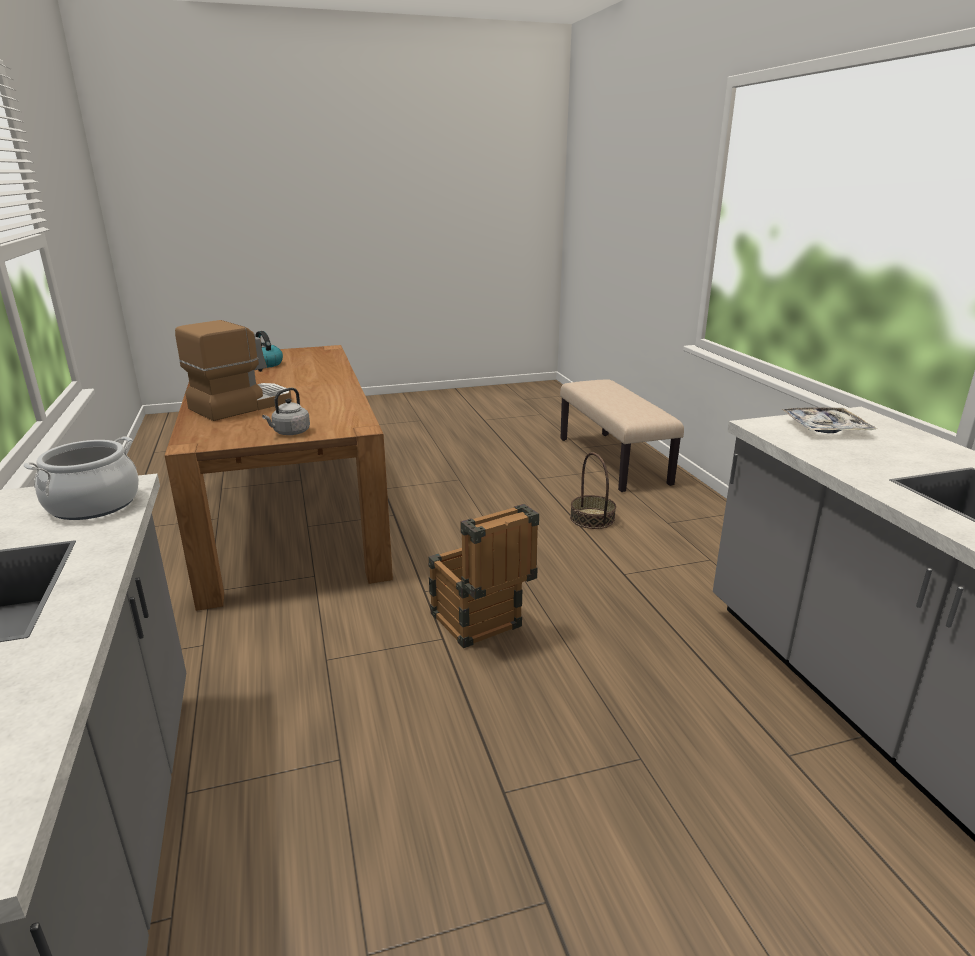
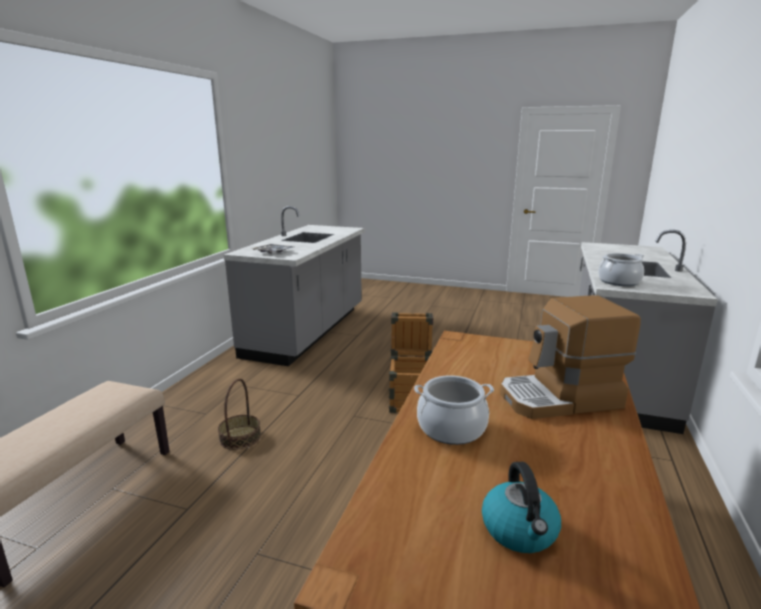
camera: 145 degrees left, 5 degrees down
(290, 433) = (514, 347): grey kettle -> none
(316, 380) = (451, 428): none -> cooking pot

